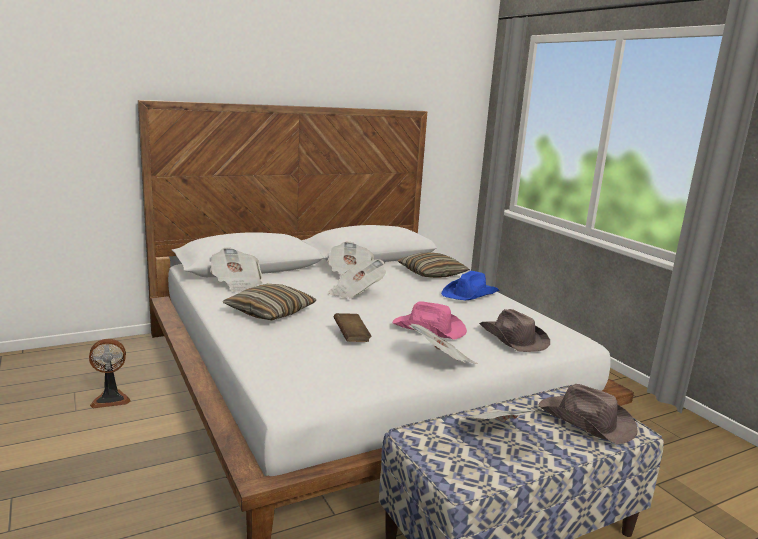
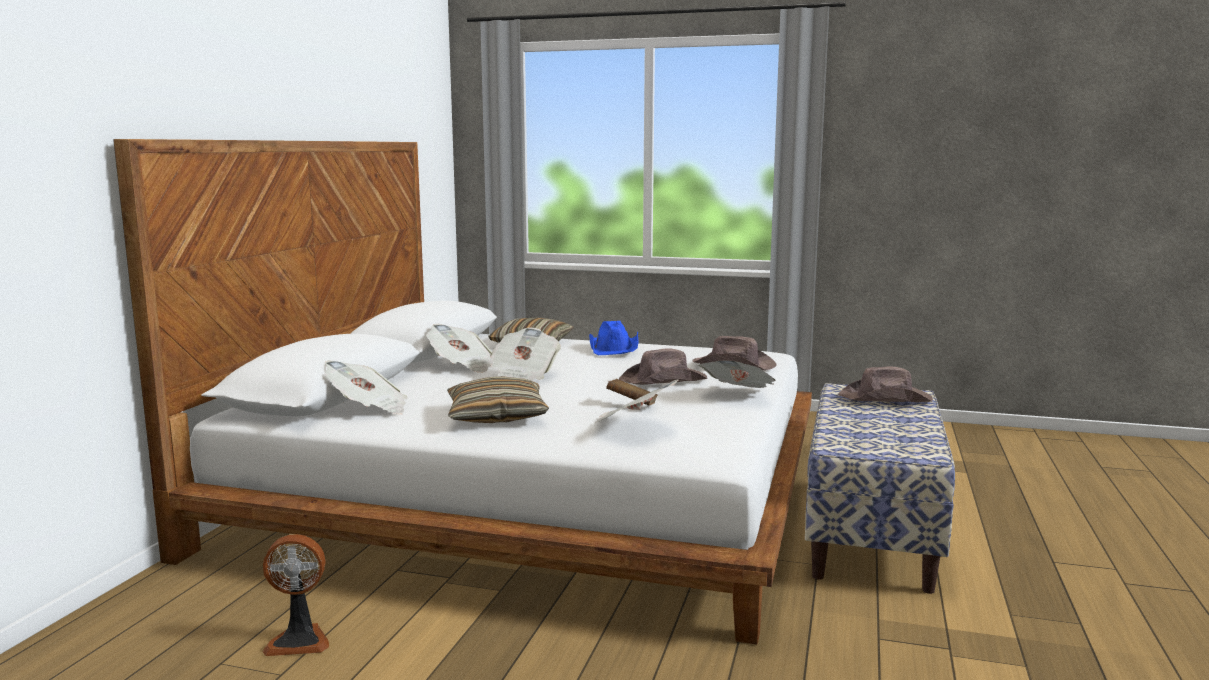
camera: 45 degrees left, 5 degrees down
(111, 399) = (299, 640): fan -> fan turned 60 degrees clockwise
(429, 329) = (664, 380): pink hat -> brown hat
(498, 433) = (867, 424): newspaper -> newspaper (632, 426)

